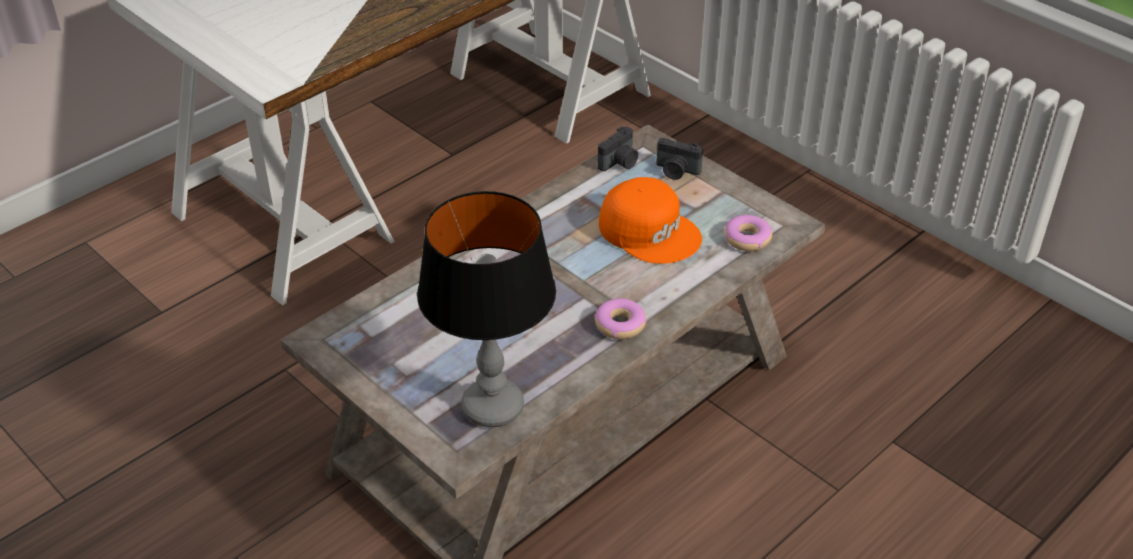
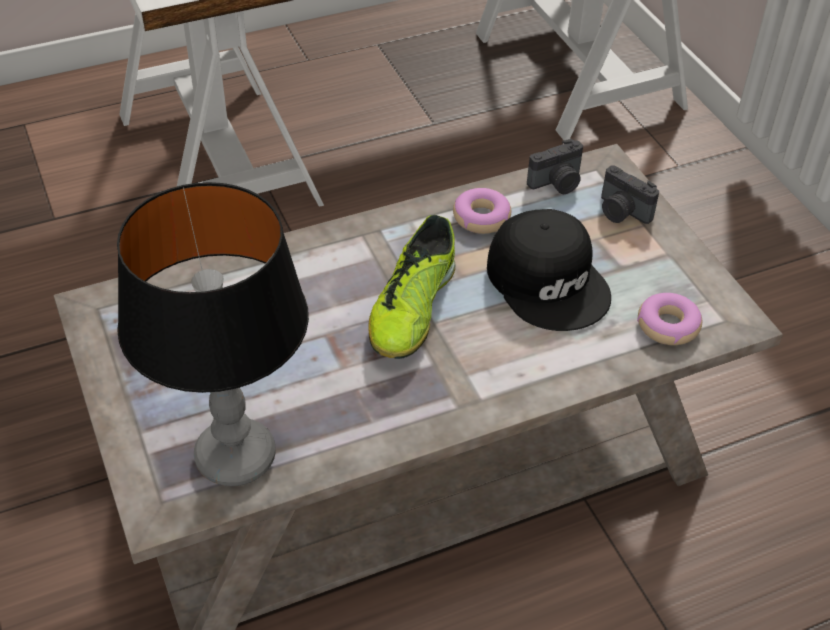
camera: 20 degrees right, 5 degrees up
(562, 275) = (412, 308): none -> shoe
(620, 324) = (447, 394): donut -> donut (481, 217)
(650, 231) = (549, 280): orange cap -> black cap

